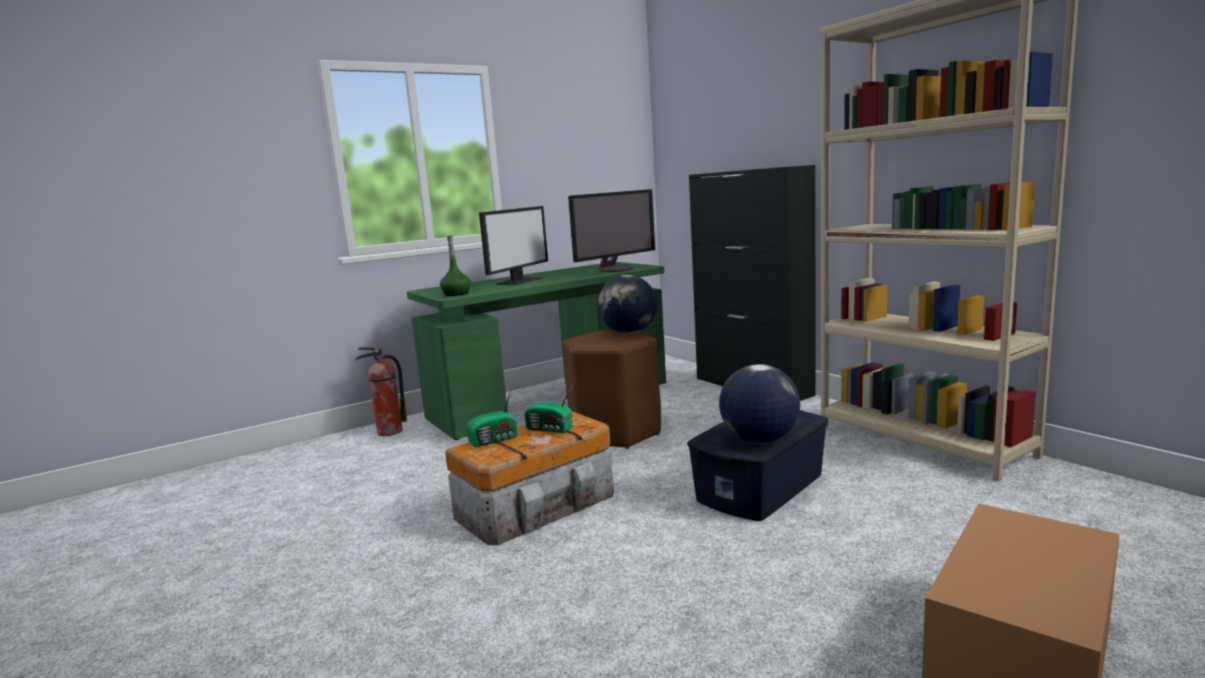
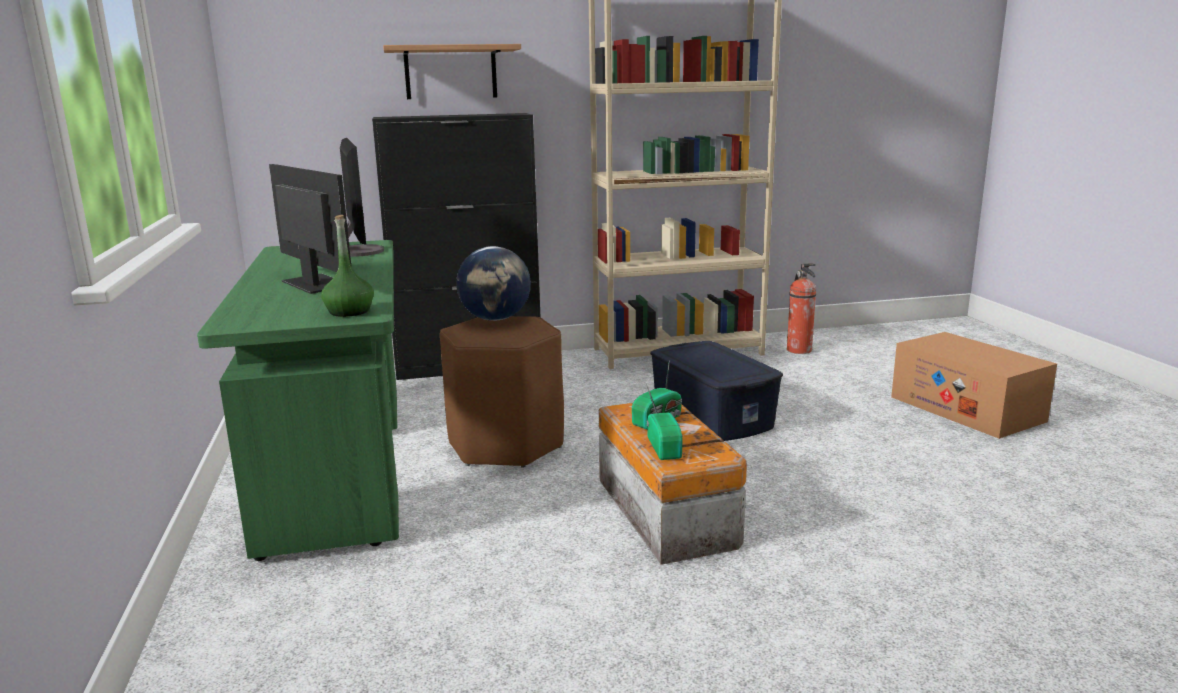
camera: 70 degrees left, 5 degrees up
(388, 432) = (238, 606): fire extinguisher -> fire extinguisher (799, 350)
(759, 440) = (740, 365): globe -> none
(766, 132) = (450, 72): none -> shelf

